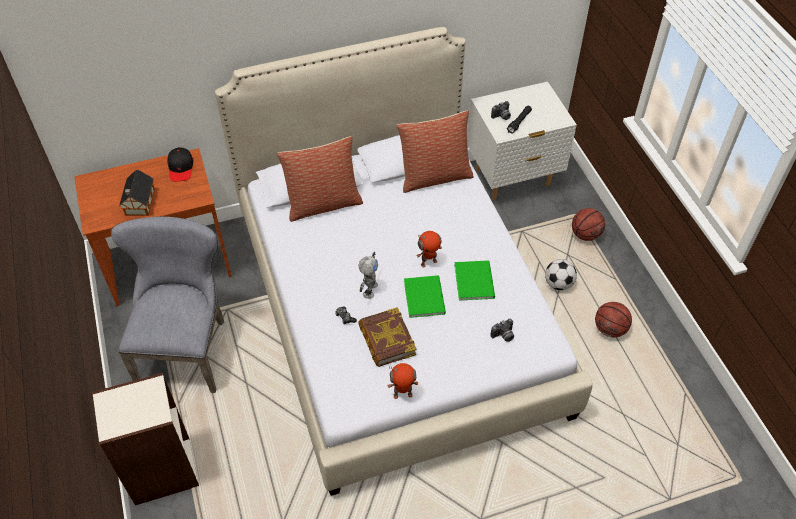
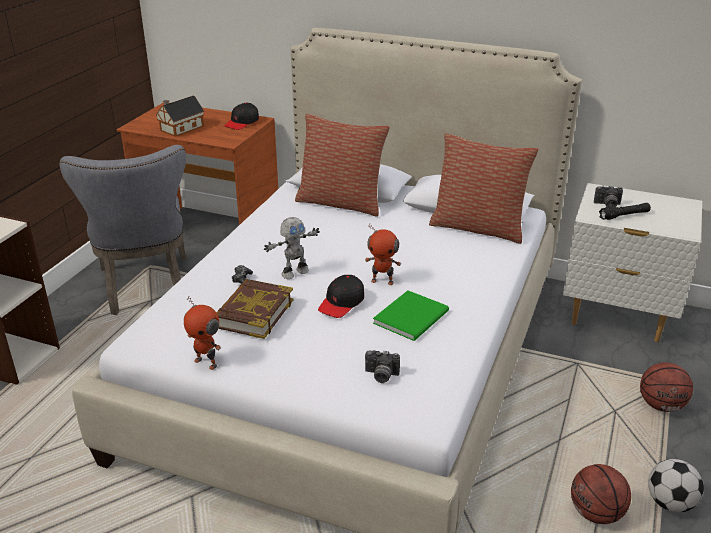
camera: 40 degrees right, 20 degrees down
(186, 347) = (146, 289): grey chair -> grey chair turned 120 degrees clockwise
(425, 296) = (342, 303): green book -> black cap
(558, 284) = (572, 431): football -> football (670, 503)

